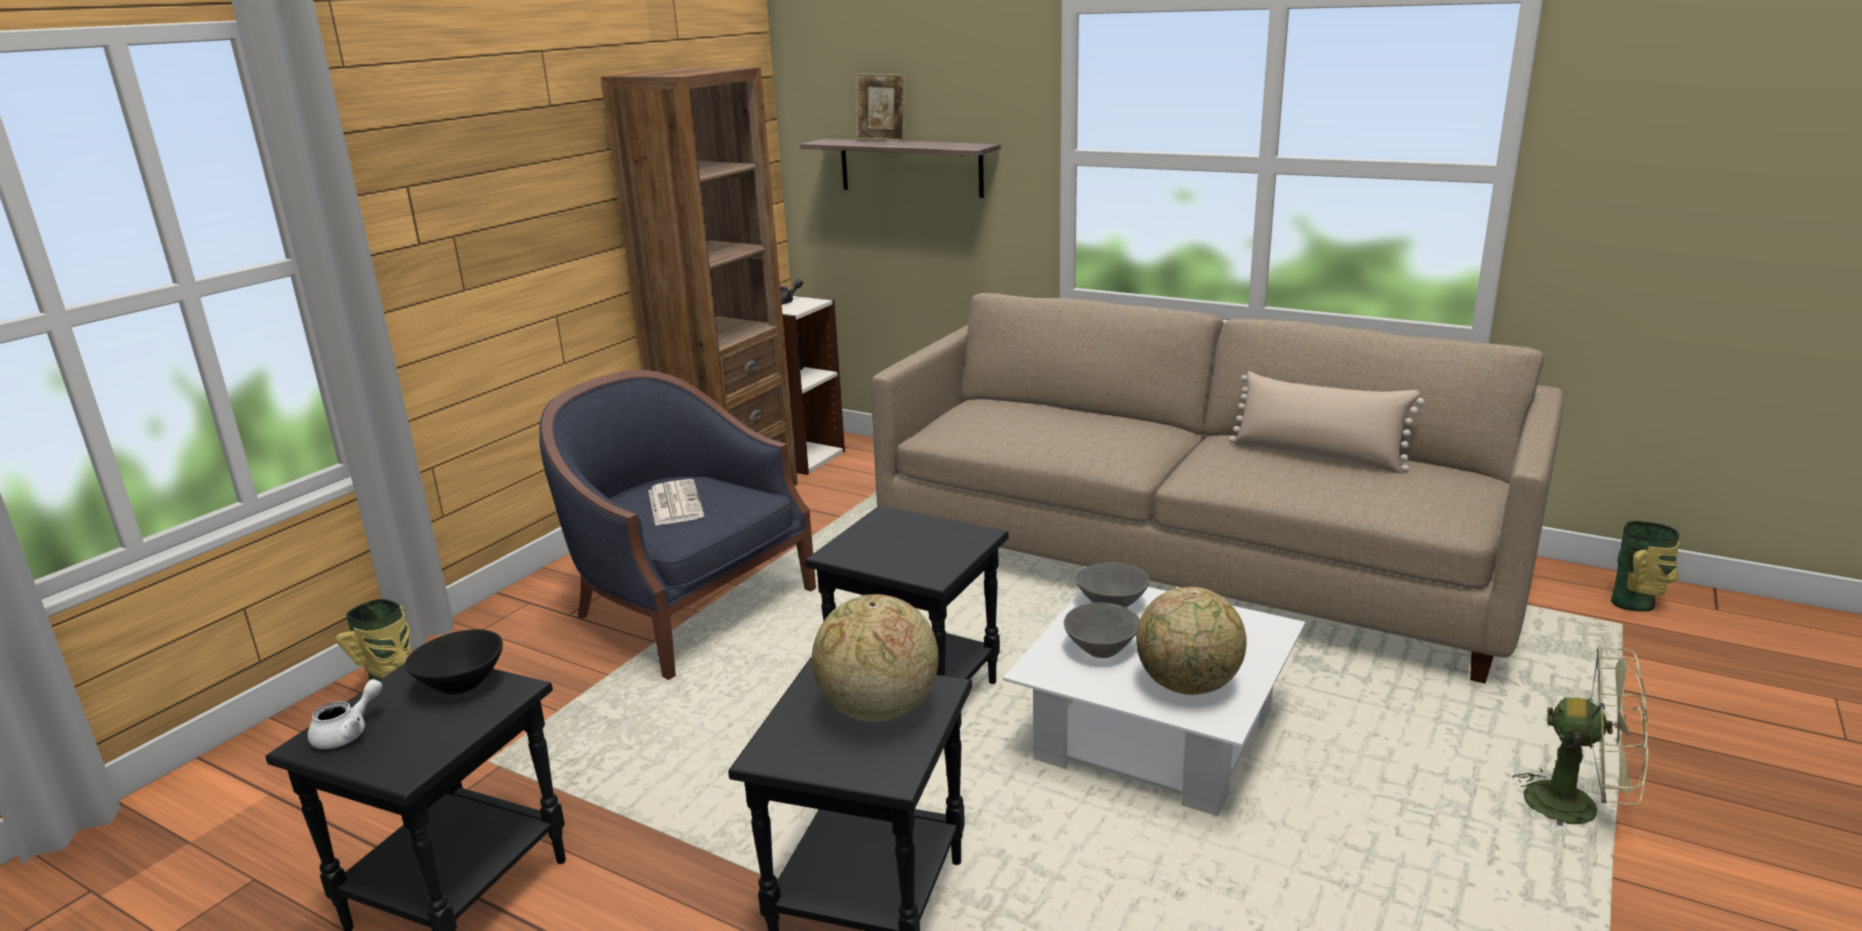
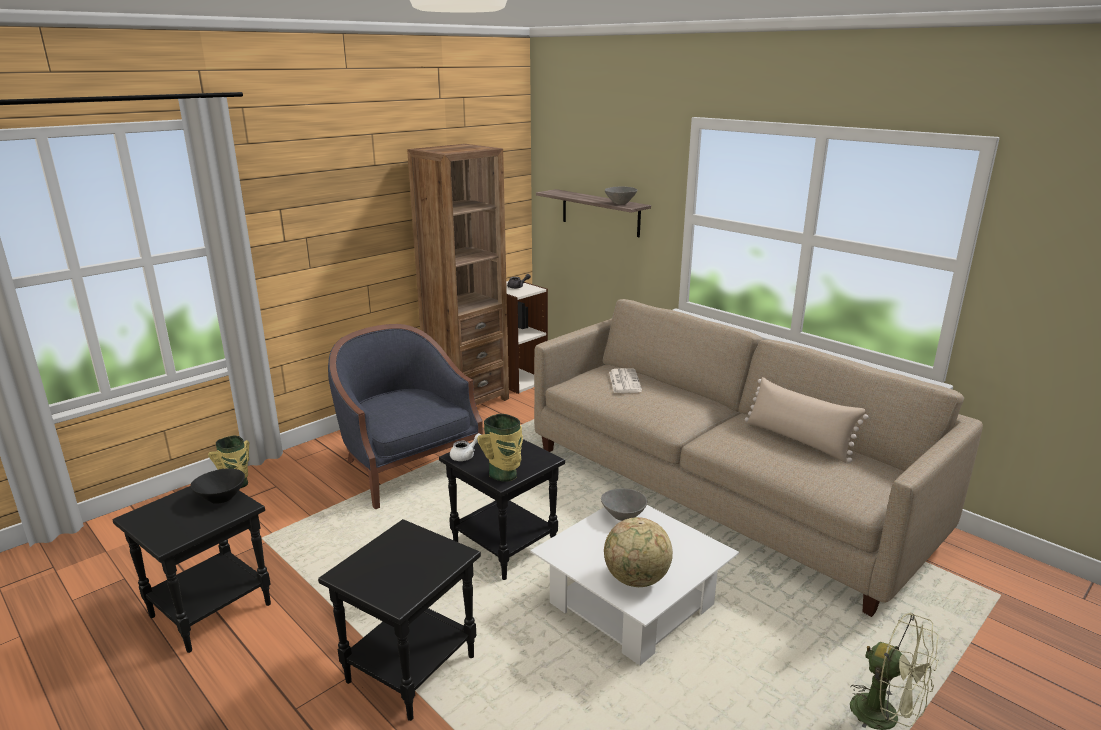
camera: 15 degrees right, 0 degrees up
(348, 733) = (154, 514): white teapot -> white teapot (466, 456)
(674, 503) = (402, 406): newspaper -> newspaper (624, 381)
(877, 710) = (416, 559): globe -> none
(882, 140) = (585, 194): picture frame -> none
(1100, 650) = (598, 545): grey bowl -> grey bowl (620, 203)
(1635, 604) = (1021, 582): vase -> vase (504, 475)

